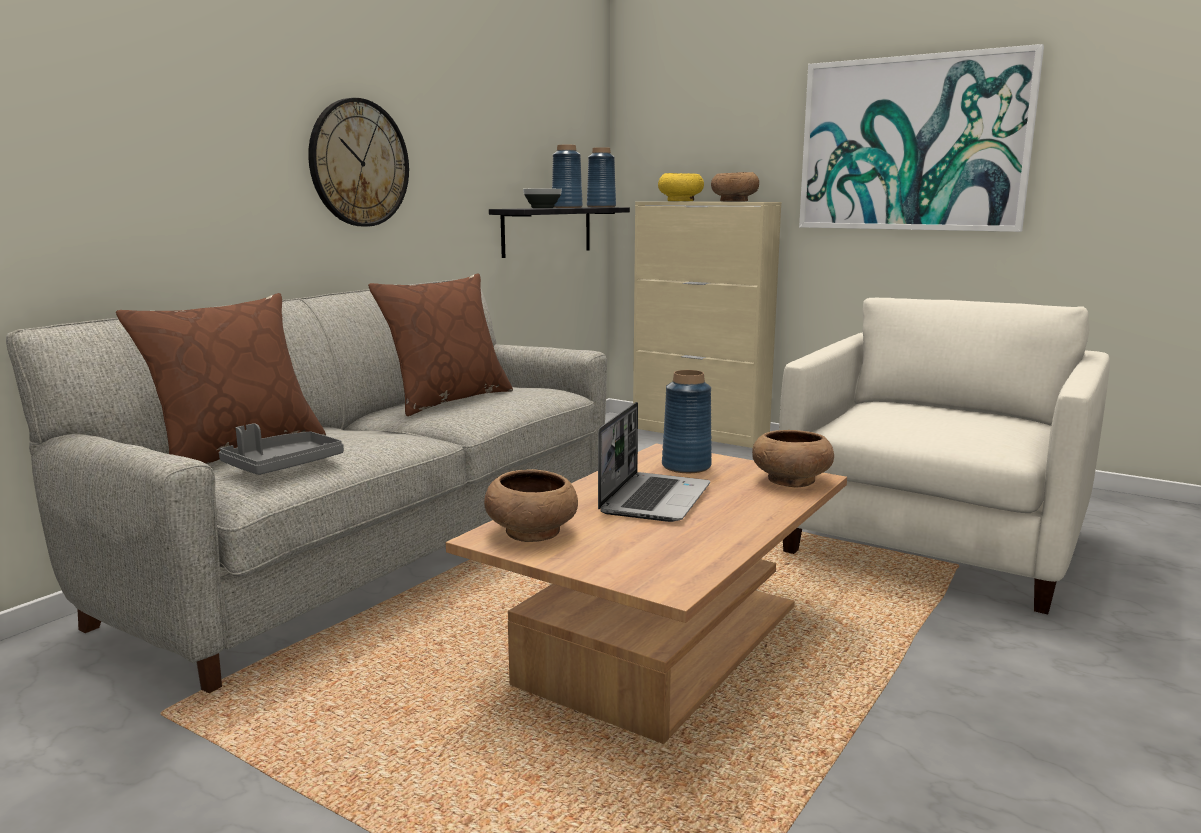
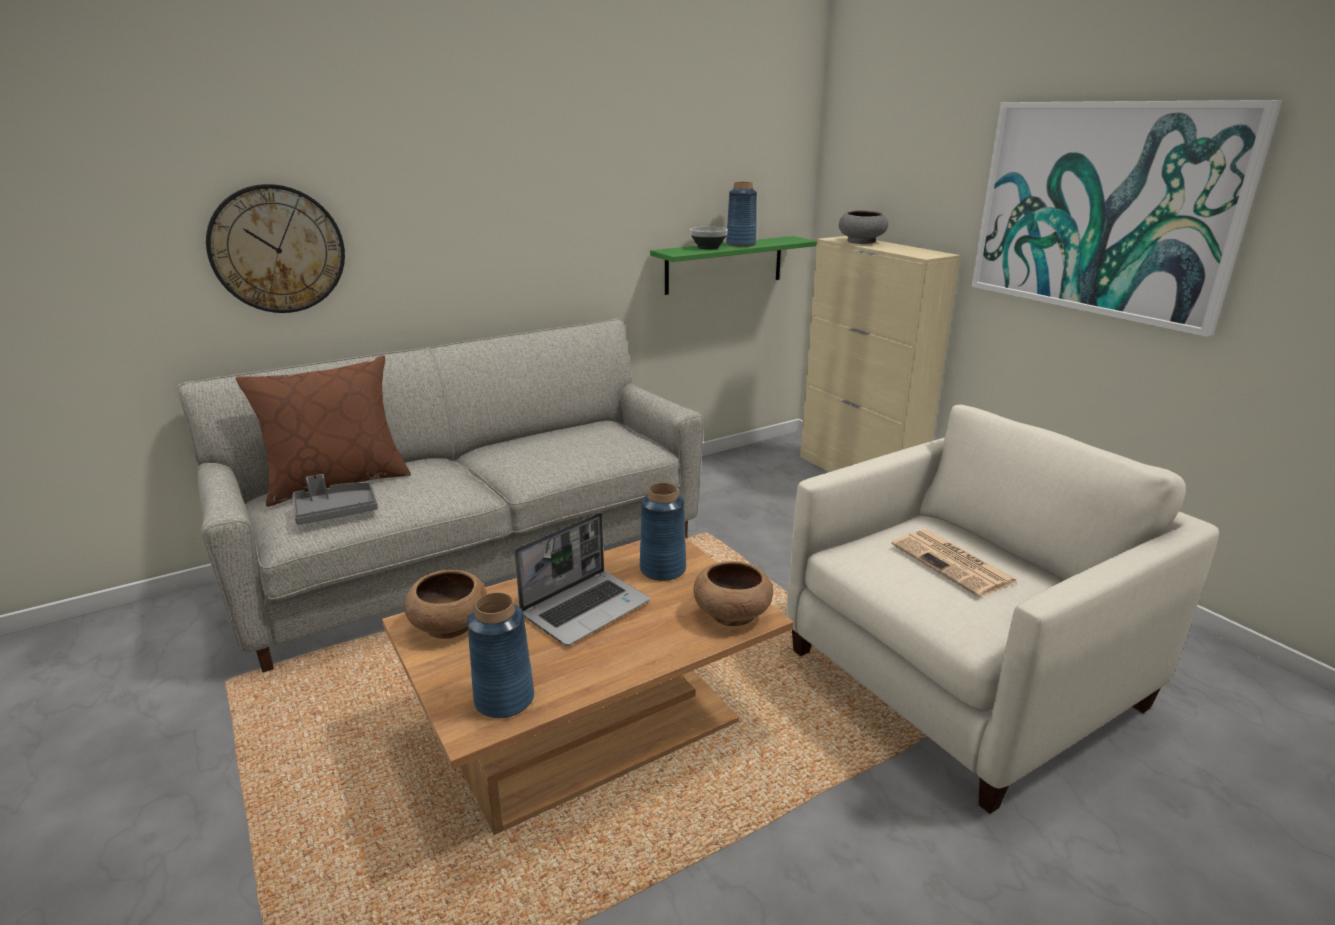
camera: 25 degrees right, 10 degrees up
(359, 163) = (500, 223): wall clock -> wall clock (277, 249)
(447, 400) = (544, 444): brown pillow -> none
(547, 231) = (724, 264): black shelf -> green shelf
(601, 207) = (788, 240): blue vase -> blue vase (504, 699)
(681, 201) = (861, 242): yellow bowl -> grey bowl
(734, 201) = (908, 250): brown bowl -> none
(934, 416) = (954, 564): none -> newspaper

